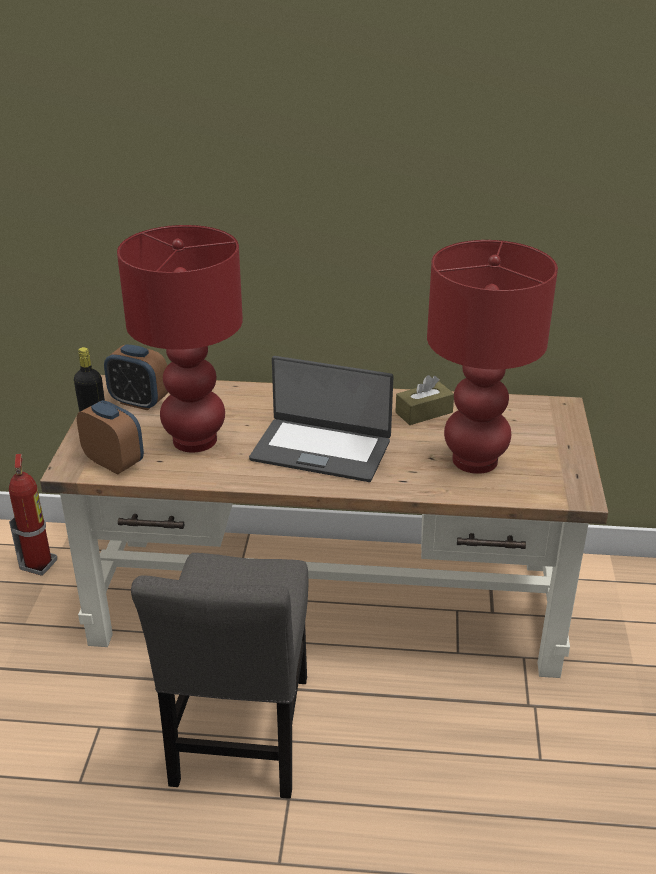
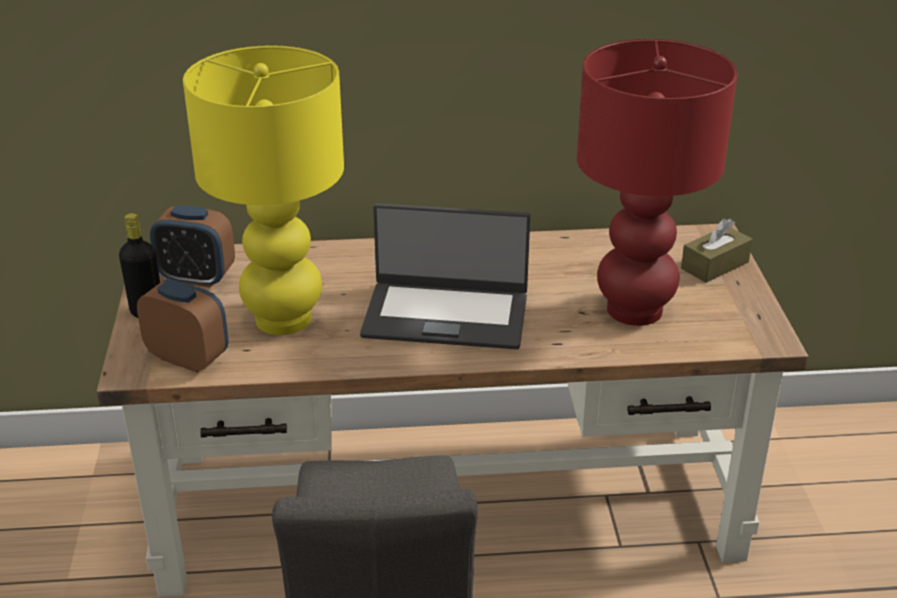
camera: 10 degrees left, 0 degrees up
(39, 564) = (68, 500): fire extinguisher -> none
(194, 439) = (283, 318): red table lamp -> yellow table lamp
(424, 412) = (555, 258): brown tissue box -> brown tissue box (714, 265)

